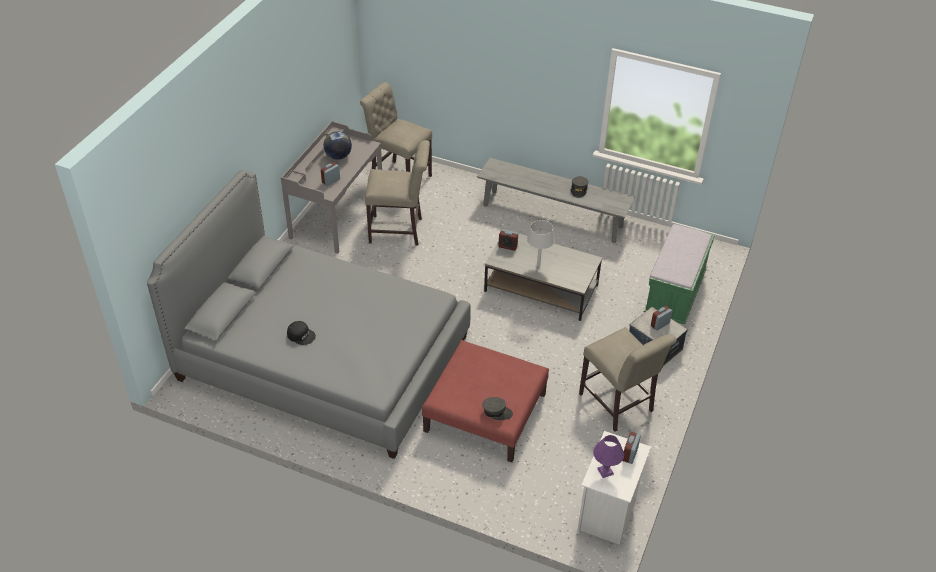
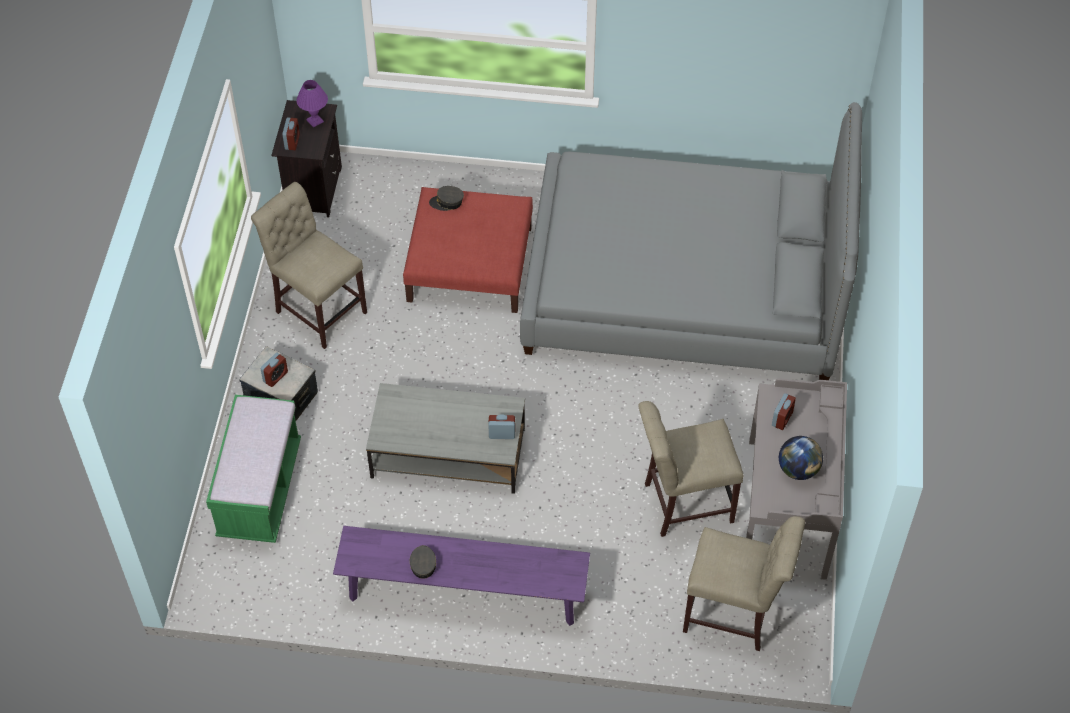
camera: 165 degrees right, 10 degrees up
(301, 335) = (694, 206): black cap -> none
(538, 264) = (451, 413): grey table lamp -> none
(552, 216) = (463, 593): grey bench -> purple bench
(607, 516) = (313, 189): white nightstand -> black nightstand

